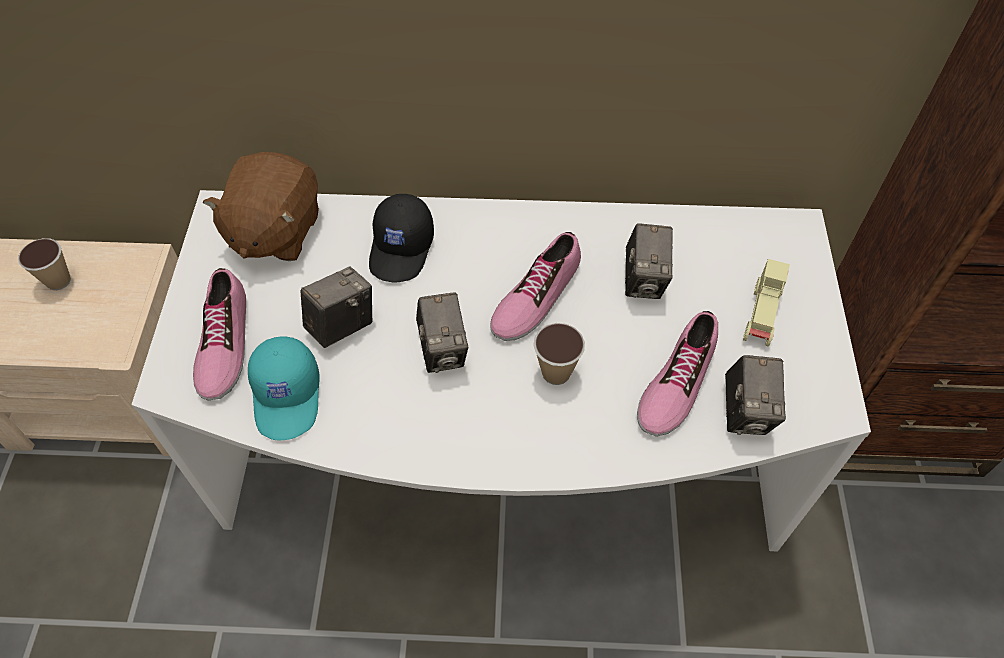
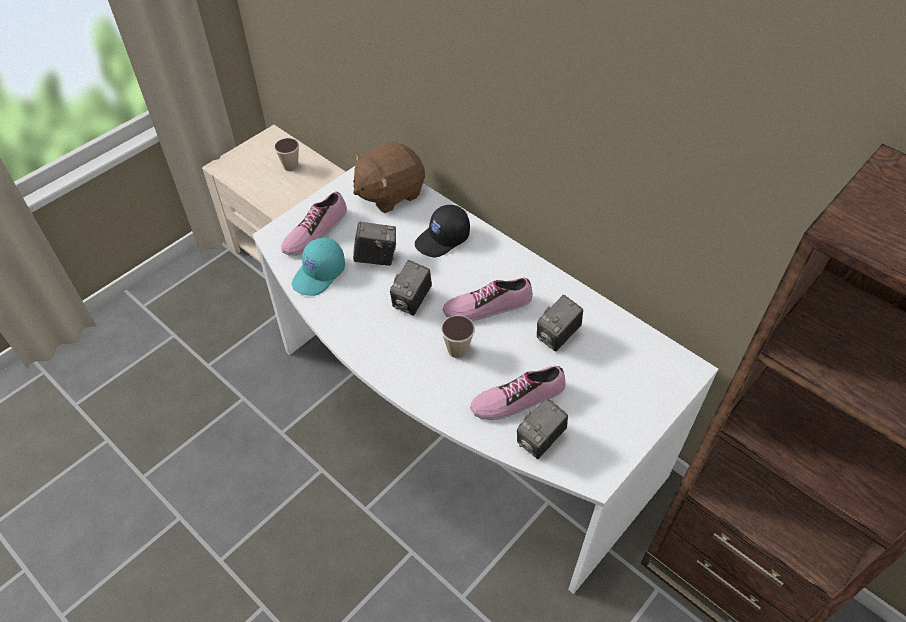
camera: 40 degrees right, 5 degrees down
(762, 316) = (607, 400): beige toy car -> none

